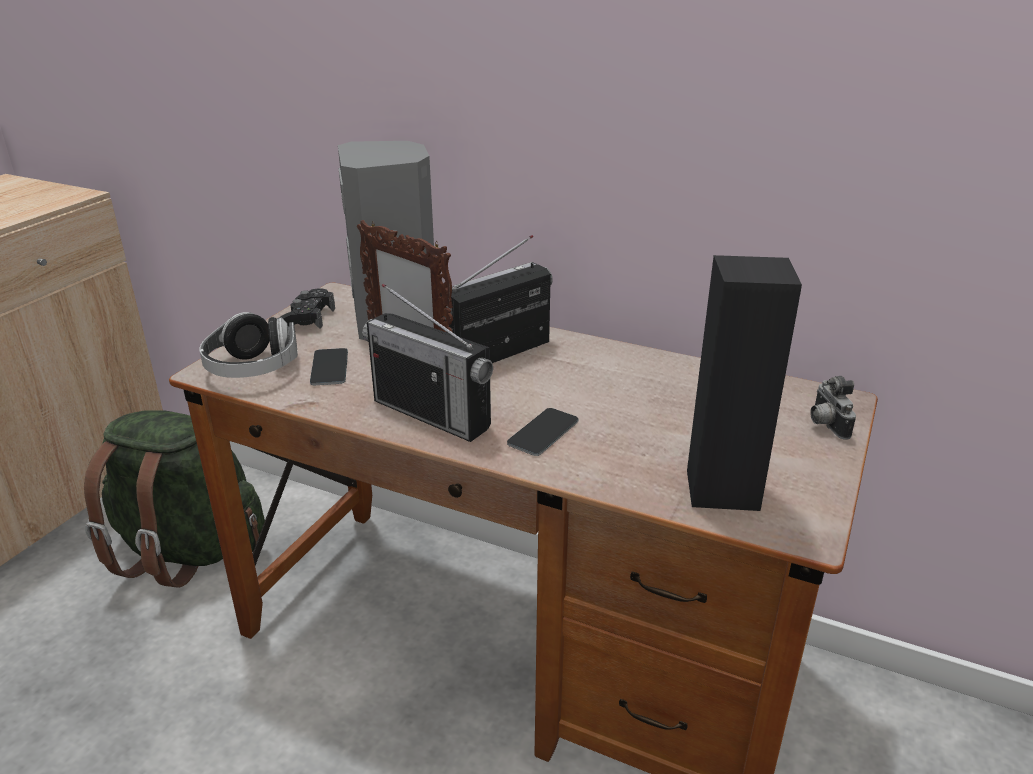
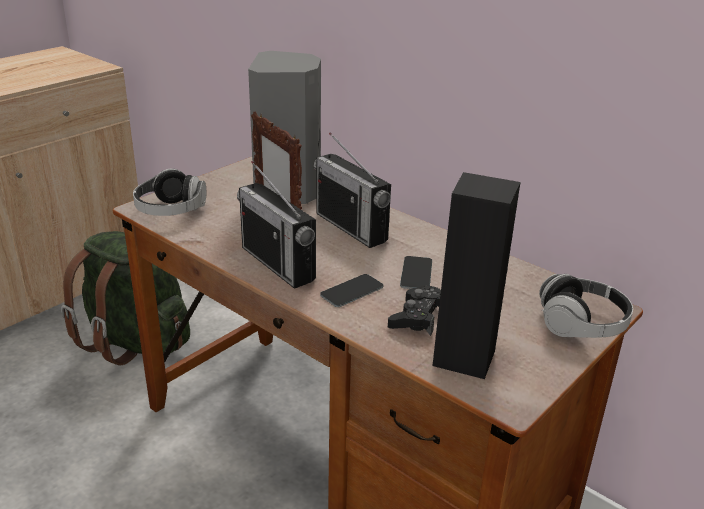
camera: 15 degrees right, 0 degrees up
(307, 318) = (227, 179): black game controller -> black game controller (417, 317)
(329, 367) = (223, 218): phone -> phone (416, 273)
(497, 354) = (351, 227): radio -> radio turned 105 degrees counterclockwise
(825, 425) = (581, 325): camera -> headphones

